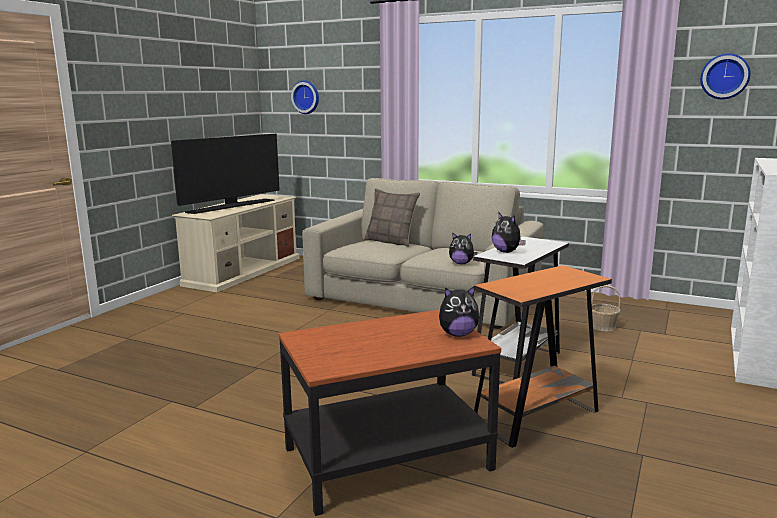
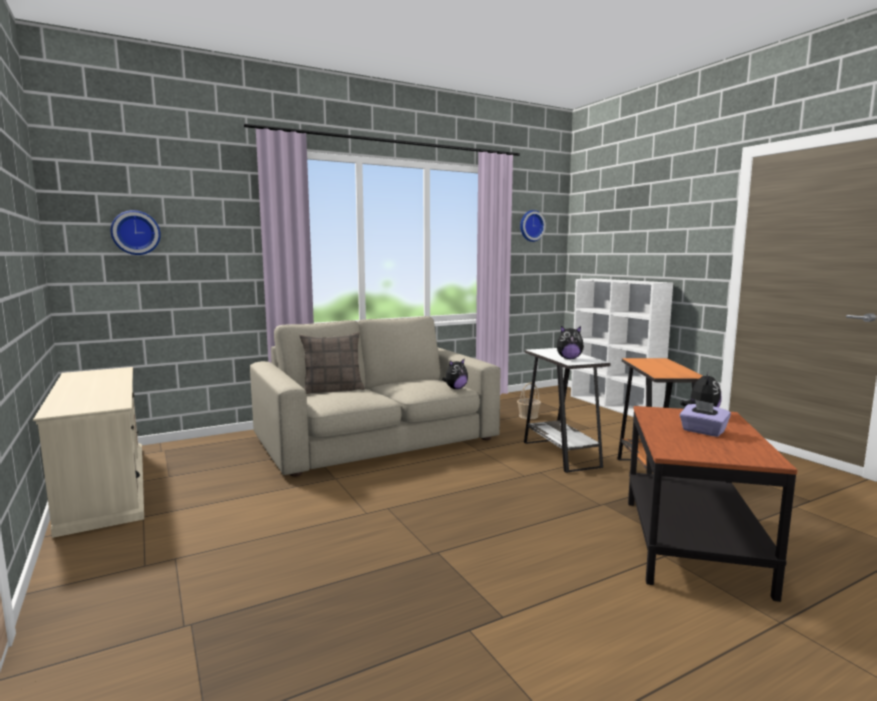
camera: 55 degrees left, 5 degrees down
(231, 206) = (92, 391): television -> none
(386, 340) = (703, 431): none -> purple tissue box

